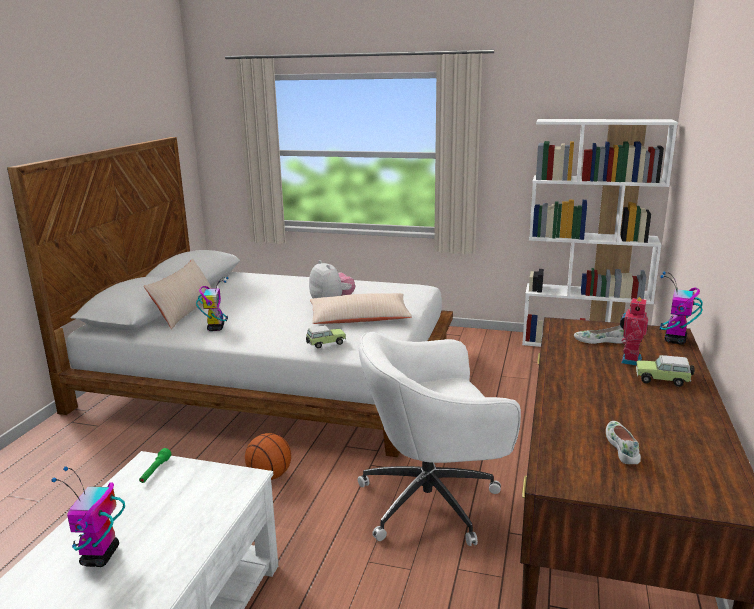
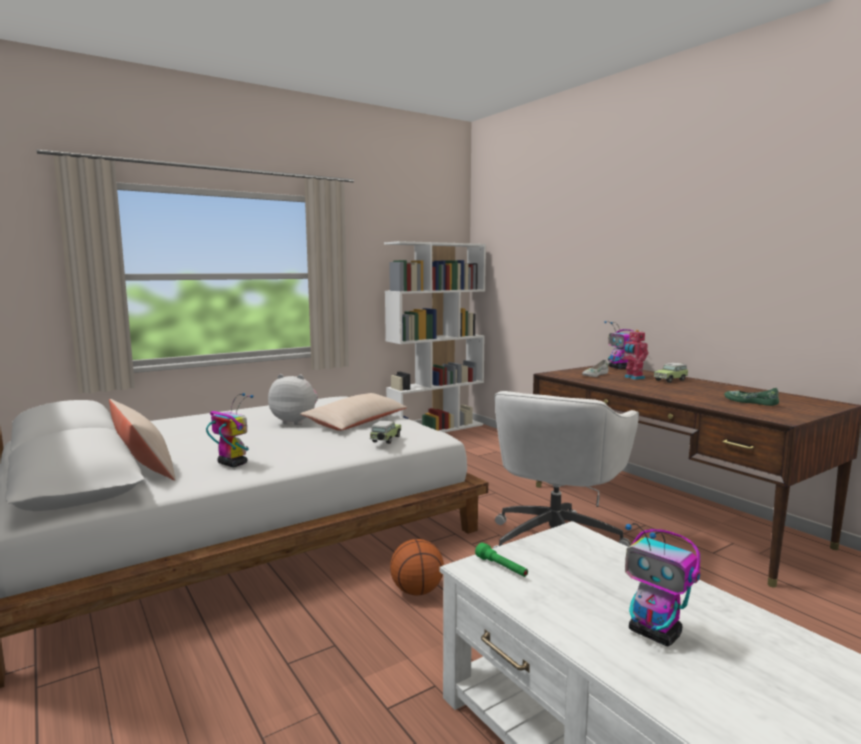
camera: 50 degrees left, 10 degrees down
(623, 447) = (750, 402): white shoe -> green shoe

